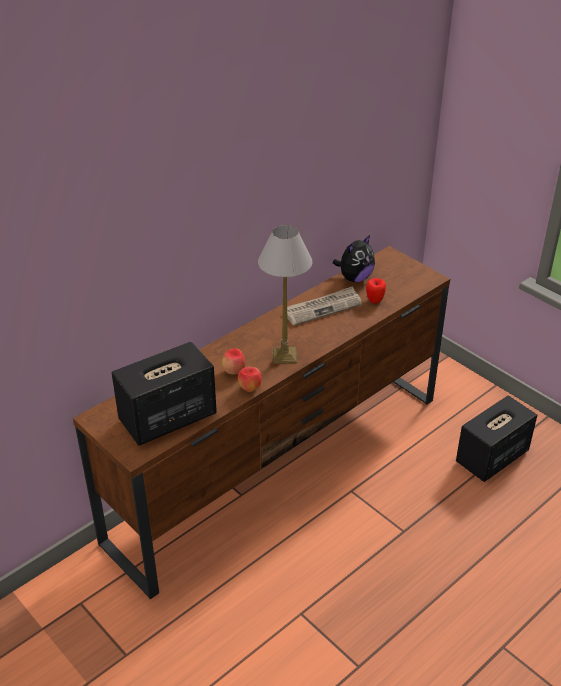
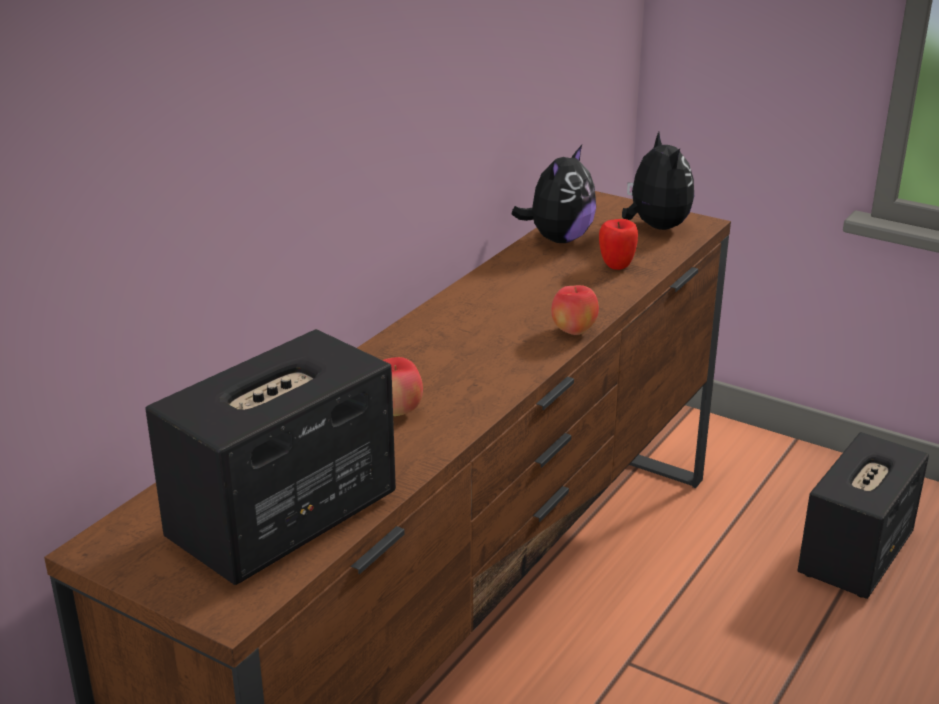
camera: 15 degrees left, 10 degrees down
(250, 388) = (446, 436): apple -> apple (574, 331)
(284, 356) = (489, 371): table lamp -> none
(322, 308) = (524, 288): newspaper -> none
(408, 277) = (655, 227): none -> plush toy

